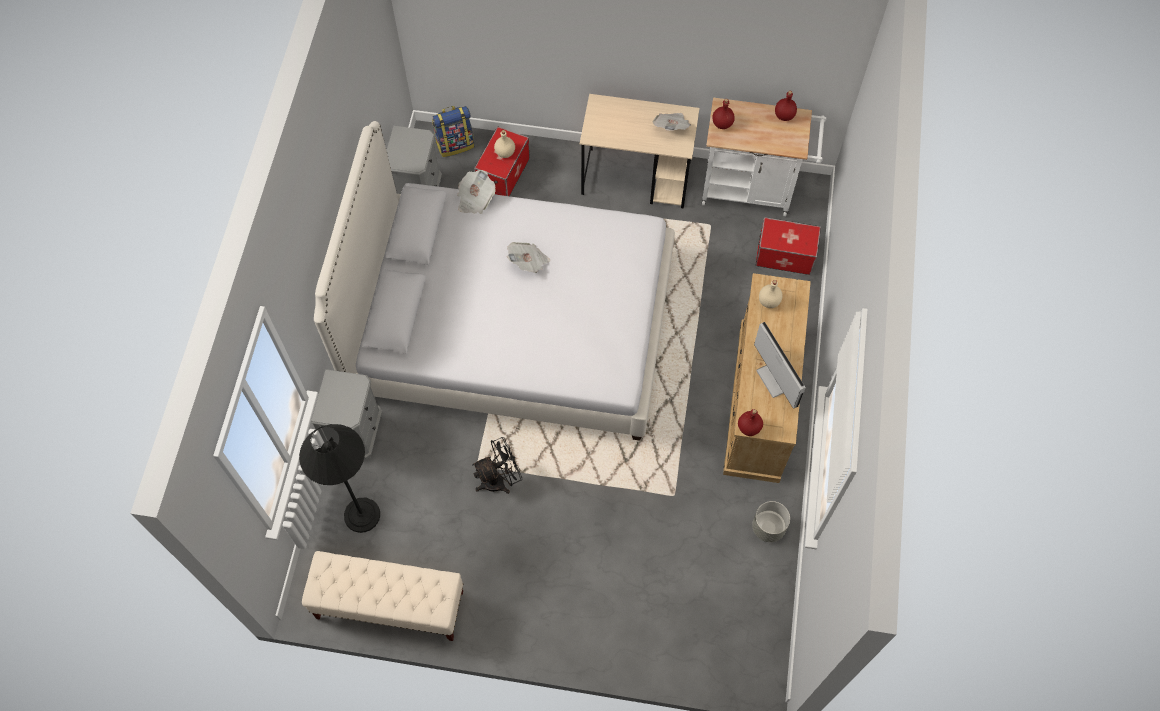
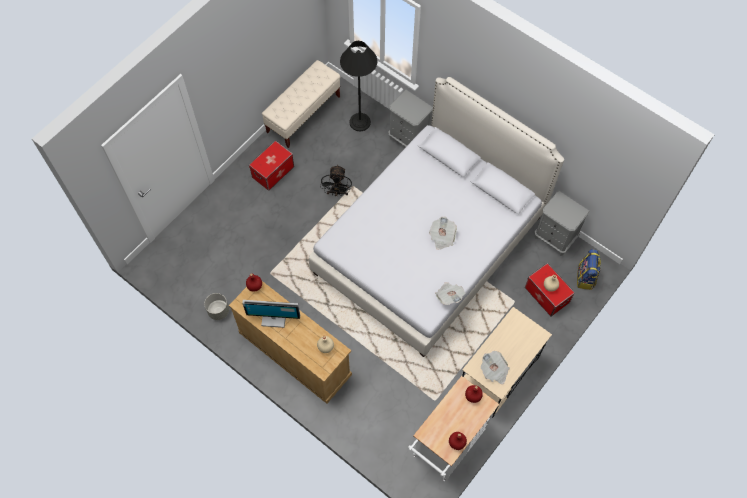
camera: 120 degrees right, 0 degrees up
(475, 199) = (506, 230): newspaper -> newspaper (449, 296)
(784, 256) = (384, 434): storage box -> storage box (273, 171)

